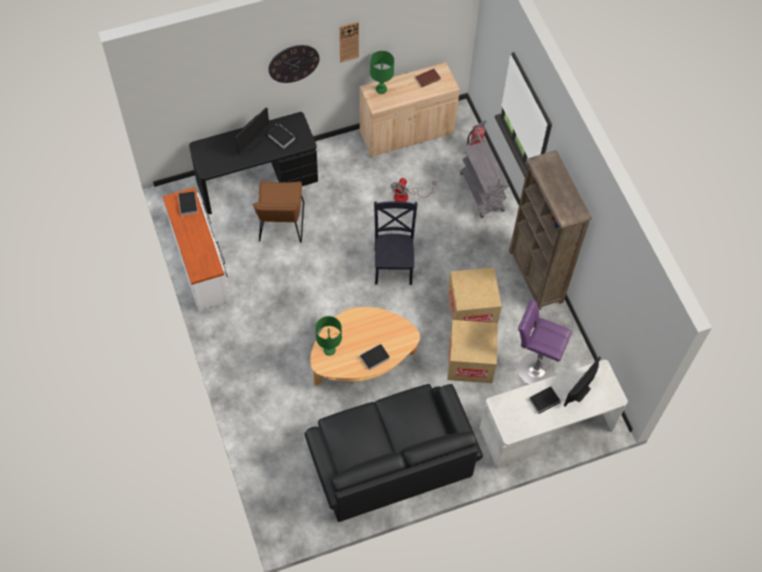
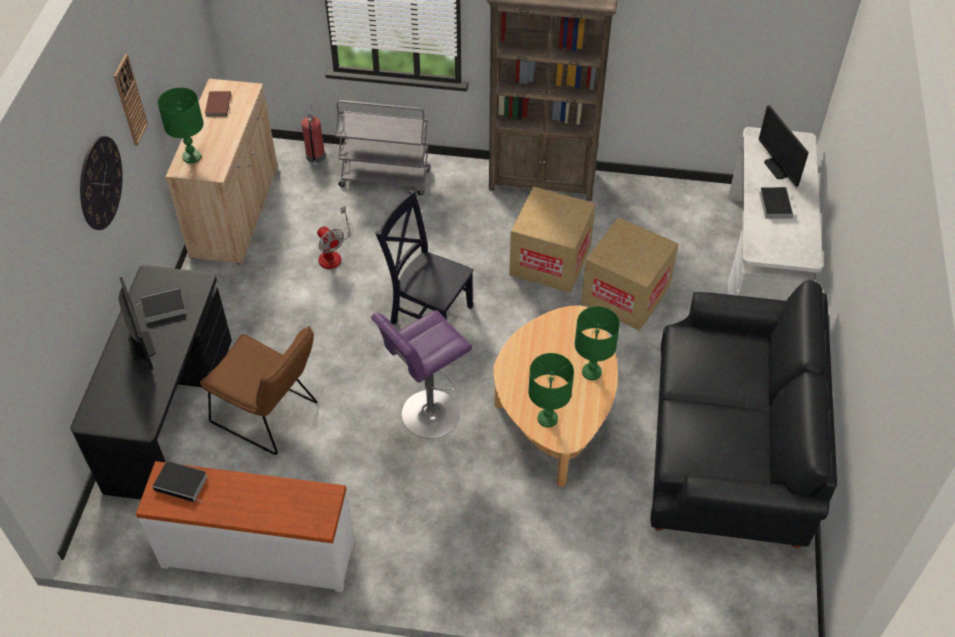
camera: 60 degrees left, 10 degrees down
(374, 358) = (592, 372): book -> green table lamp
(533, 368) = (670, 239): purple stool -> purple stool (427, 416)

